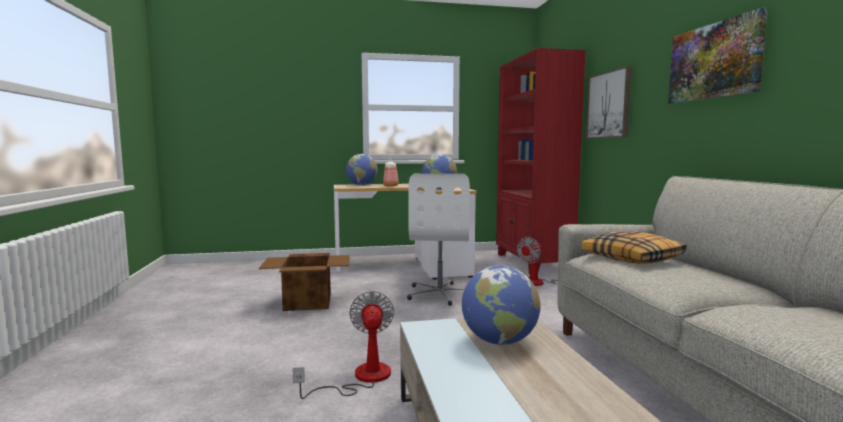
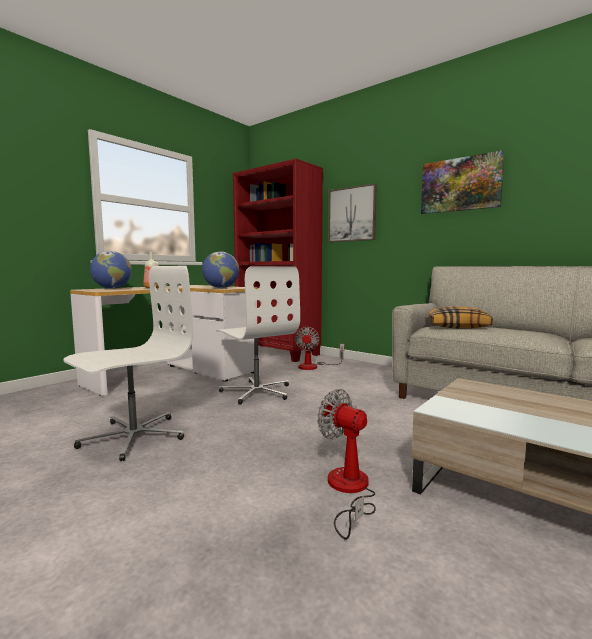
camera: 40 degrees left, 0 degrees up
(308, 302) = (133, 436): cardboard box -> white office chair
(499, 341) = (509, 402): globe -> none

